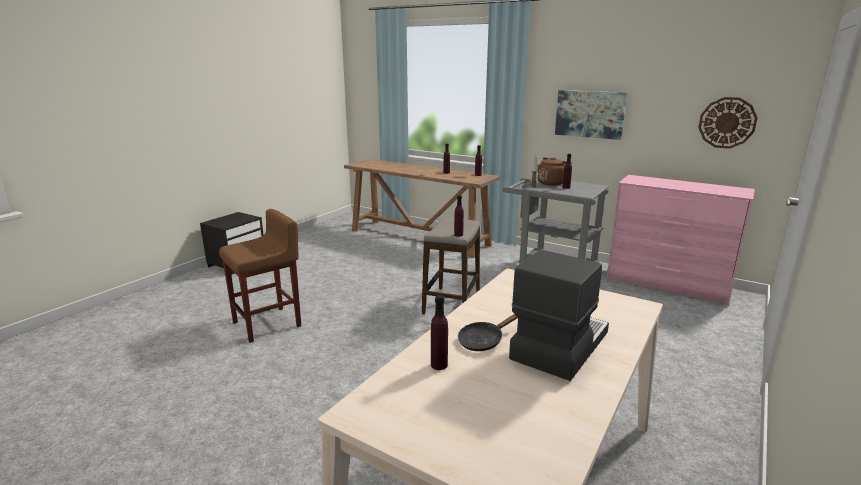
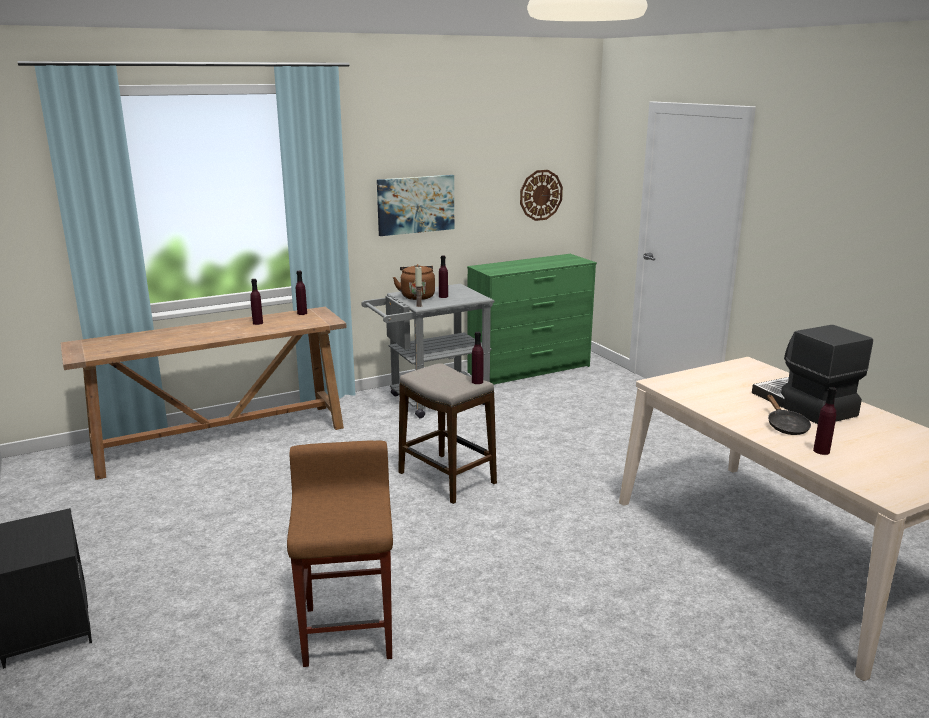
camera: 60 degrees left, 0 degrees up
(667, 285) = (529, 370): pink dresser -> green dresser

